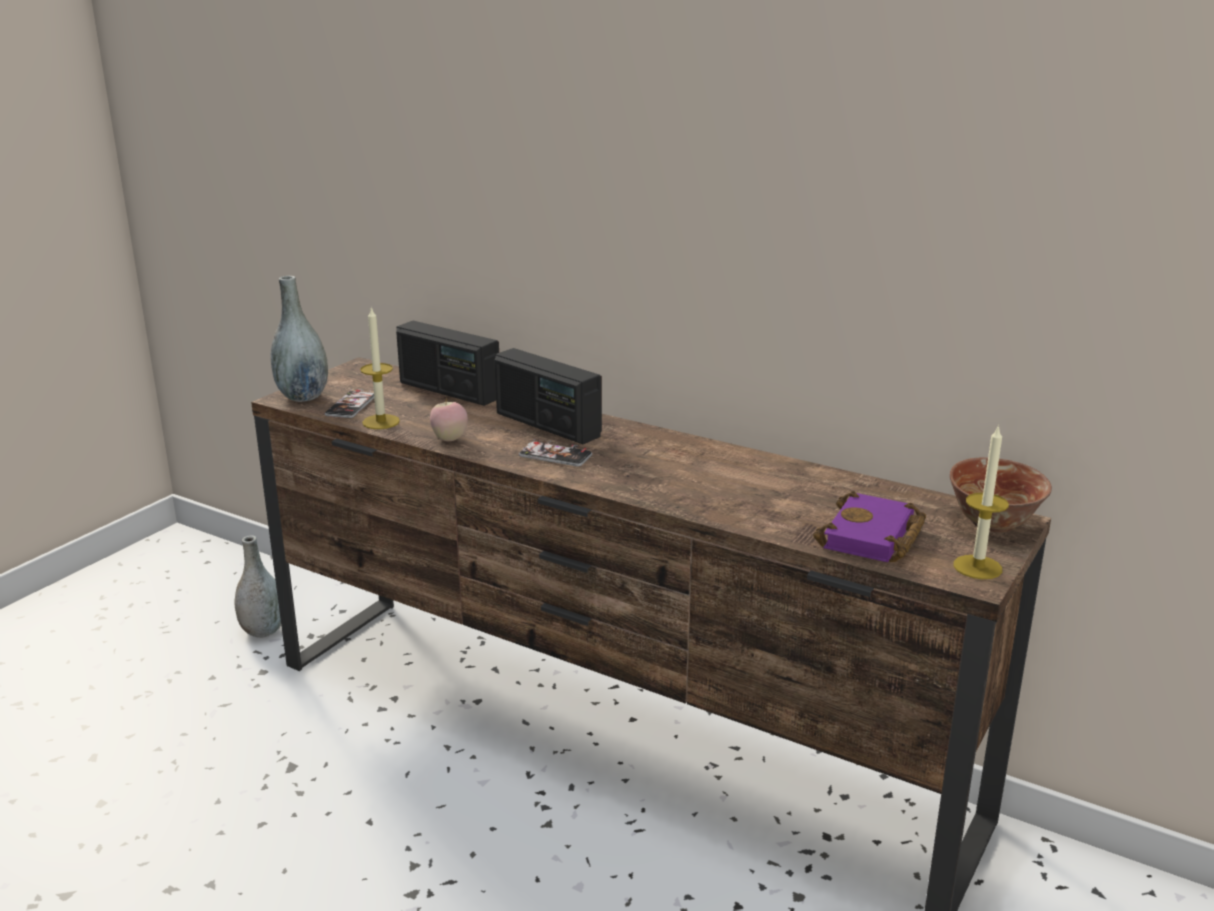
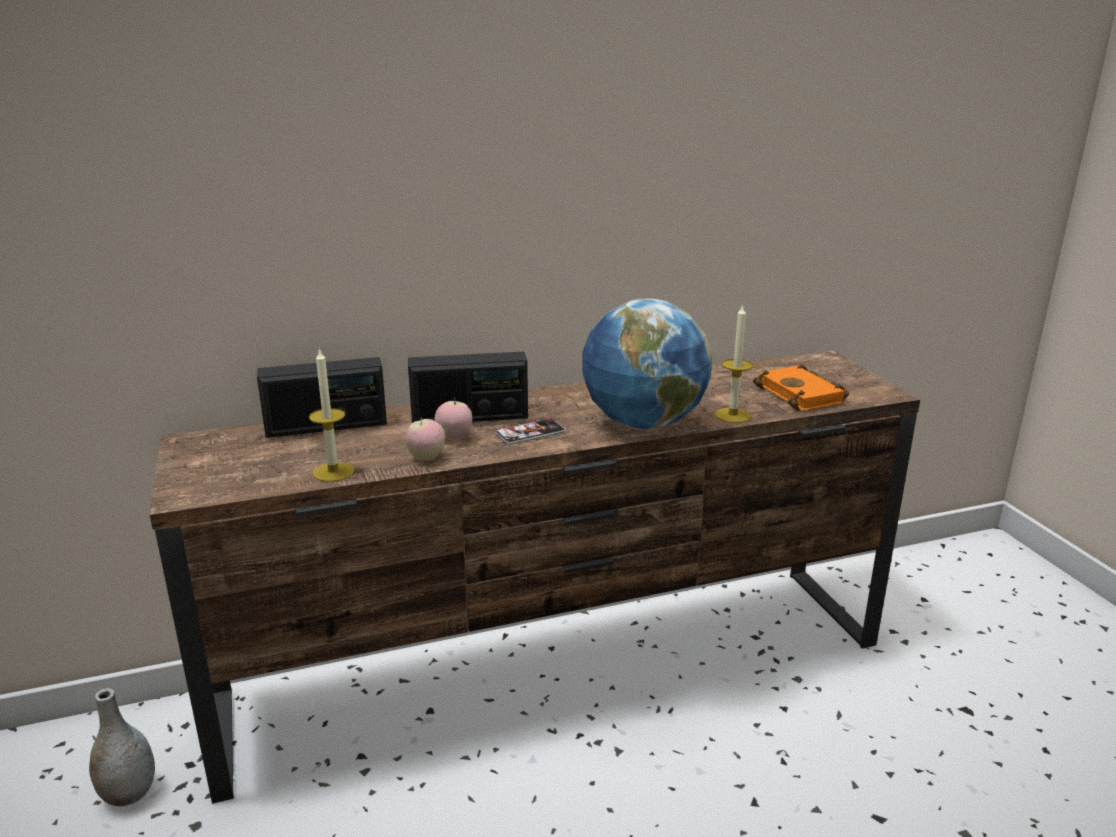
camera: 50 degrees left, 0 degrees up
(303, 396) = (197, 486): grey vase -> none
(350, 406) = (269, 473): phone -> none
(499, 435) = (454, 438): none -> apple
(655, 489) = (643, 423): none -> globe
(873, 538) = (803, 395): purple book -> orange book
(977, 567) = (872, 386): candle -> candle (732, 415)
(993, 523) = (823, 363): bowl -> none

